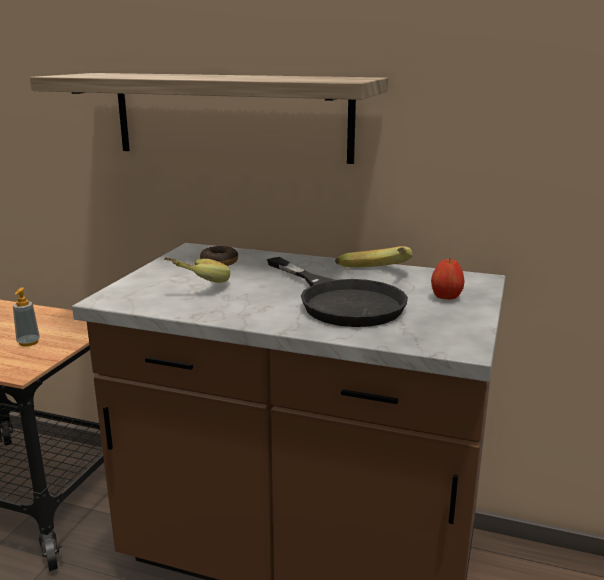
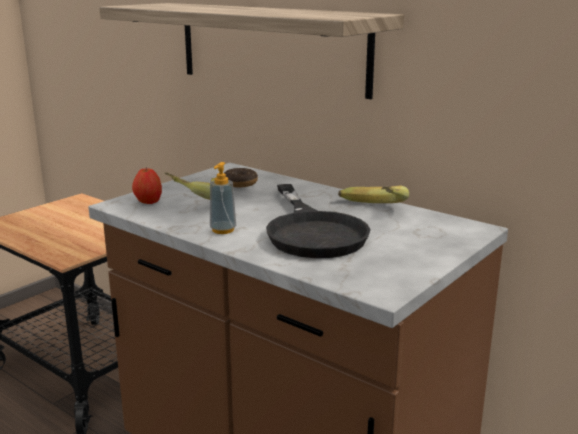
camera: 20 degrees right, 0 degrees up
(28, 342) = (89, 235): soap dispenser -> soap dispenser (223, 230)
(446, 298) = (418, 242): apple -> apple (148, 202)

